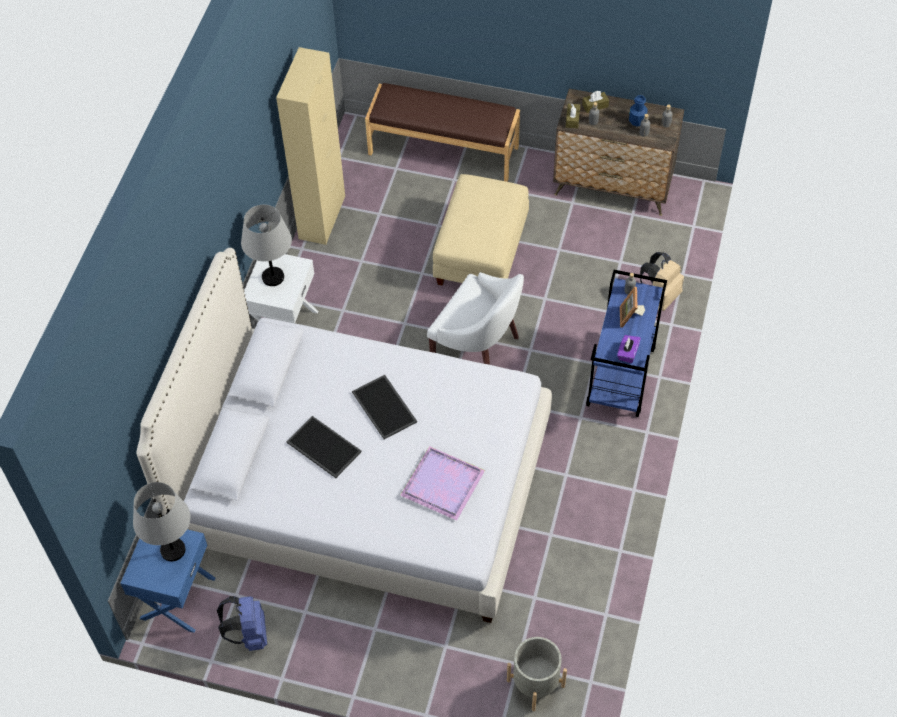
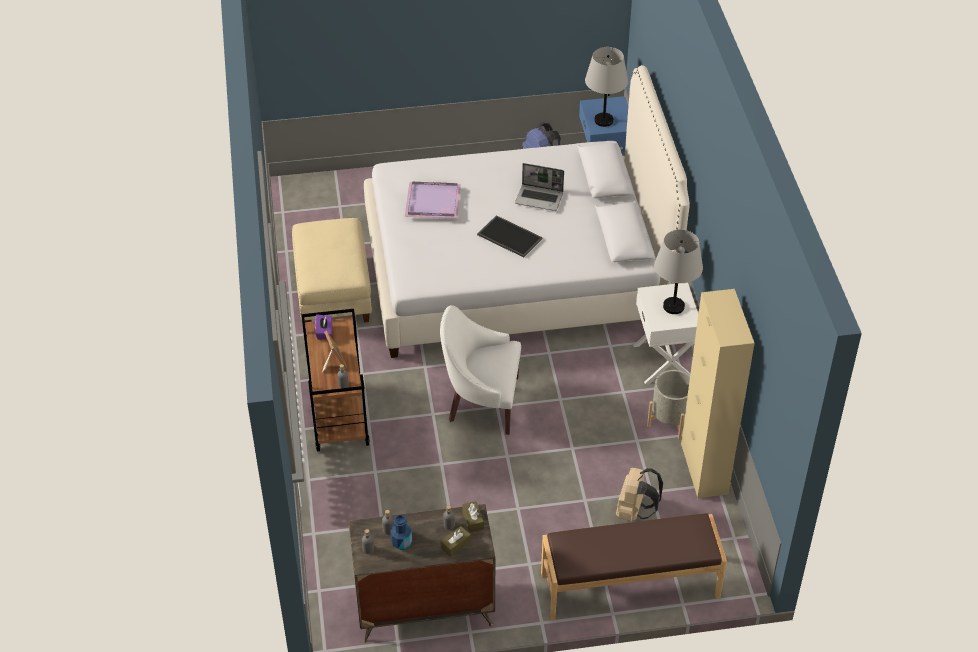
camera: 155 degrees right, 10 degrees down
(322, 447) = (540, 198): tray -> laptop
(480, 252) = (527, 487): beige ottoman -> beige ottoman (334, 292)
(535, 683) = (322, 200): grey planter -> grey planter (670, 421)
(621, 378) = (338, 416): blue cart -> brown cart
(660, 297) = (328, 502): beige backpack -> beige backpack (635, 511)

